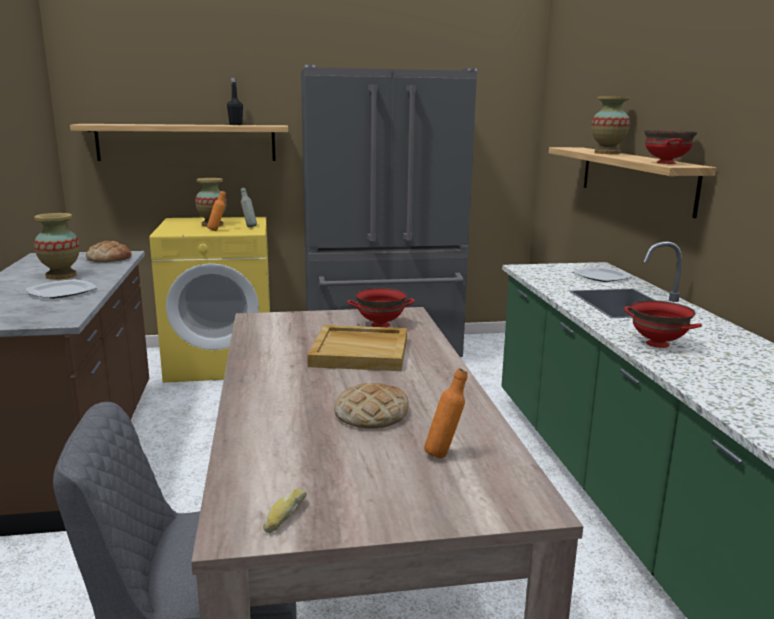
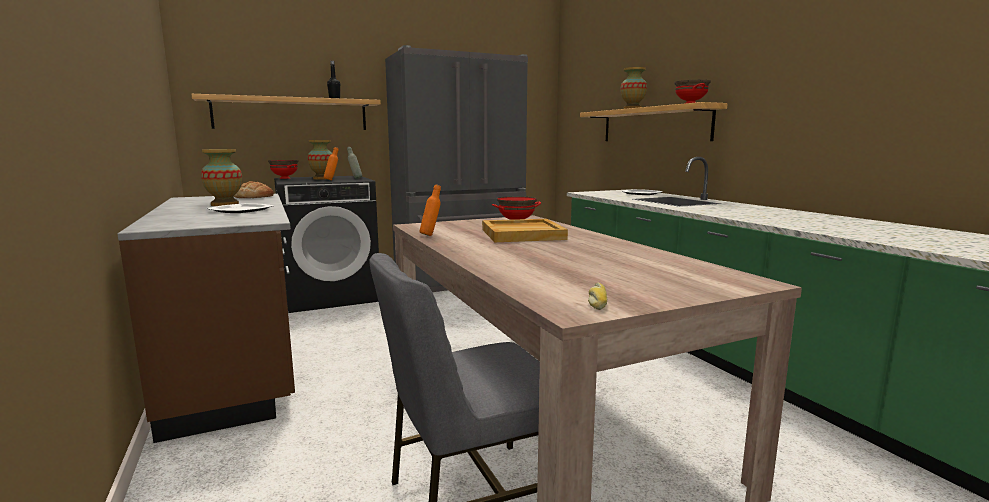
camera: 15 degrees left, 5 degrees down
(222, 361) = (331, 295): yellow washing machine -> black washing machine
(371, 414) = (579, 257): bread -> none
(444, 453) = (660, 268): orange bottle -> orange bottle (431, 235)
(658, 344) = (728, 213): red bowl -> red bowl (285, 178)

